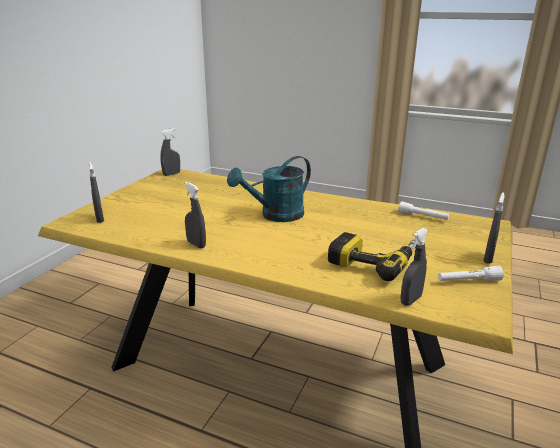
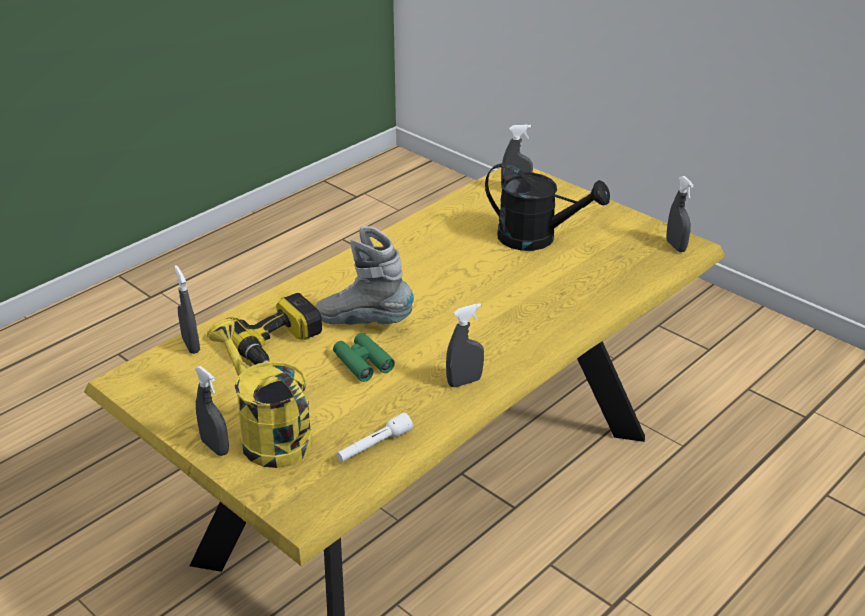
camera: 110 degrees right, 10 degrees up
(175, 205) = (537, 238): none -> black watering can
(196, 244) = (407, 241): grey spray bottle -> grey spray bottle (464, 382)
(276, 216) = (457, 308): turquoise watering can -> none
(315, 240) = (364, 322): none -> grey boot
(358, 232) = (363, 362): none -> green binoculars
(455, 245) = (268, 434): none -> yellow watering can
(468, 281) = (186, 402): white flashlight -> none

